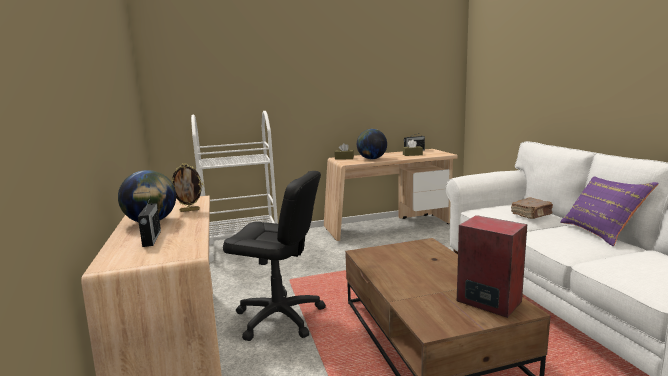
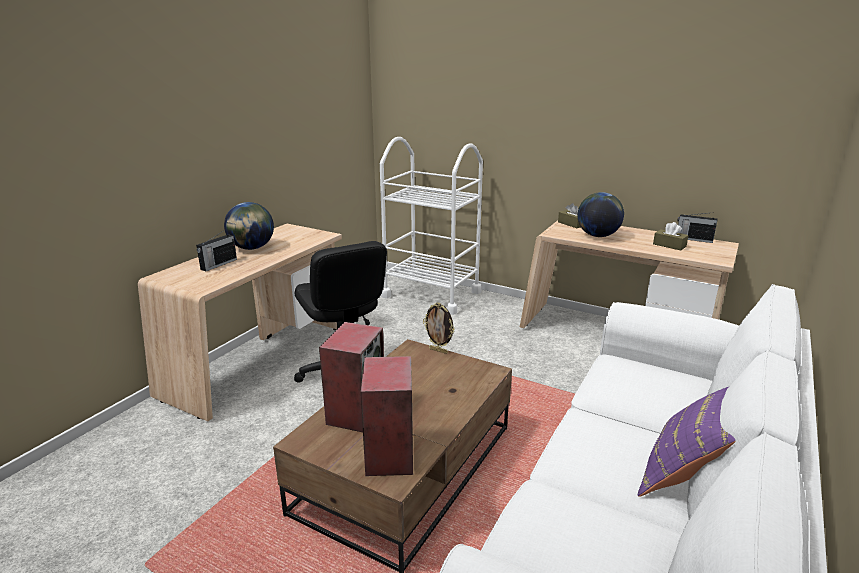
camera: 45 degrees right, 10 degrees up
(190, 210) = (292, 246): picture frame -> picture frame (439, 350)
(417, 295) = (356, 412): none -> speaker
(531, 215) = (657, 401): brown book -> none

